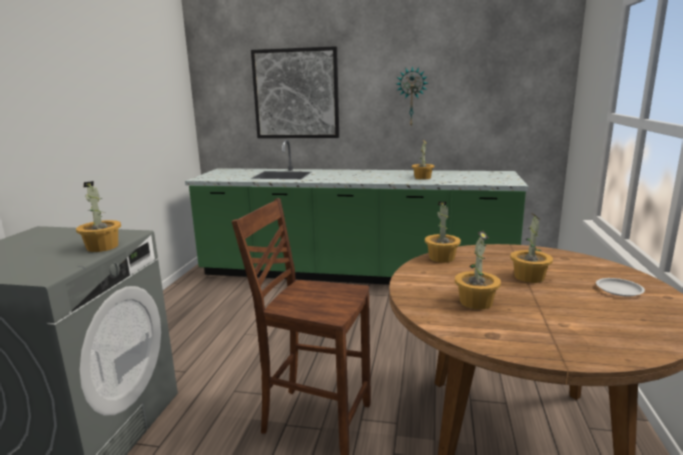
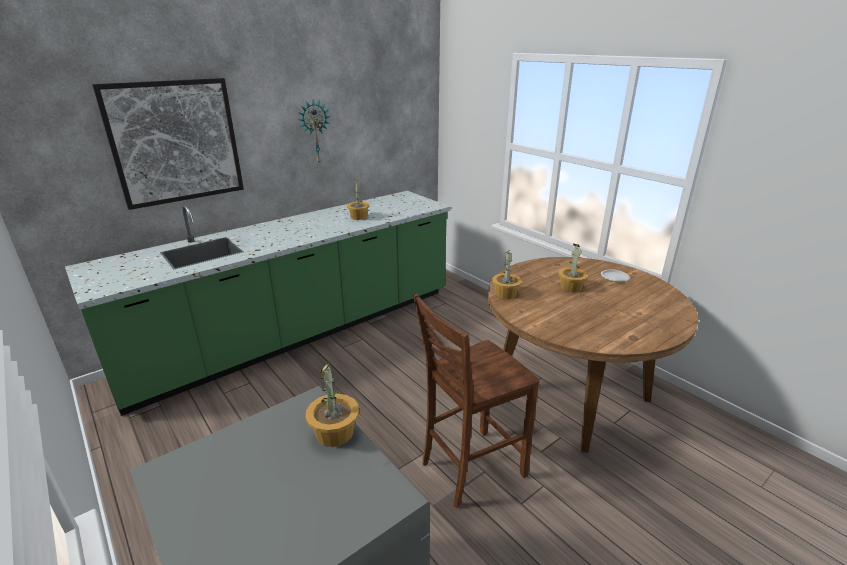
camera: 50 degrees left, 10 degrees up
(475, 302) = (586, 319): potted plant -> none

